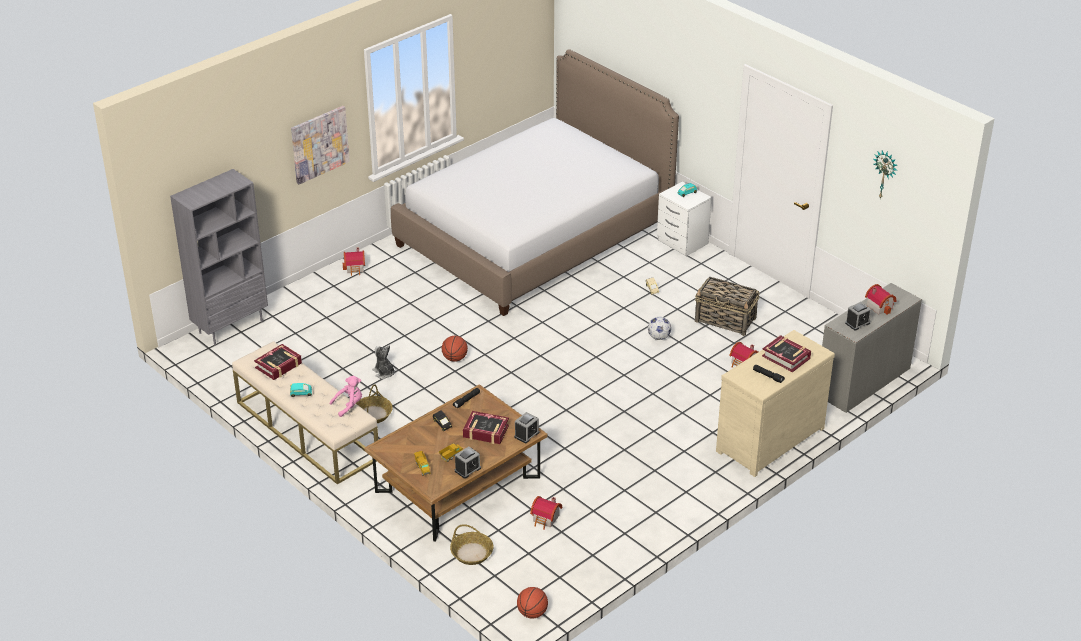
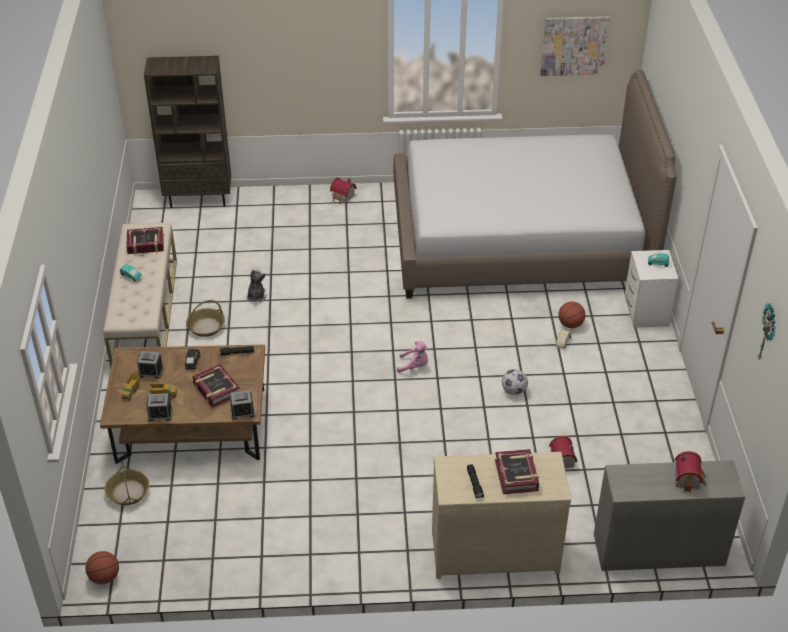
camera: 40 degrees right, 5 degrees up
(231, 326) = (199, 199): grey bookcase -> brown bookcase
(319, 144) = (324, 66): picture -> picture (574, 45)
(349, 405) = (151, 306): pink plush toy -> pink plush toy (414, 366)
(454, 358) = (323, 314): basketball -> basketball (570, 324)
(546, 519) = (217, 500): toy house -> none
(726, 320) = (596, 409): basket -> none
(857, 323) = (641, 483): alarm clock -> alarm clock (151, 372)

